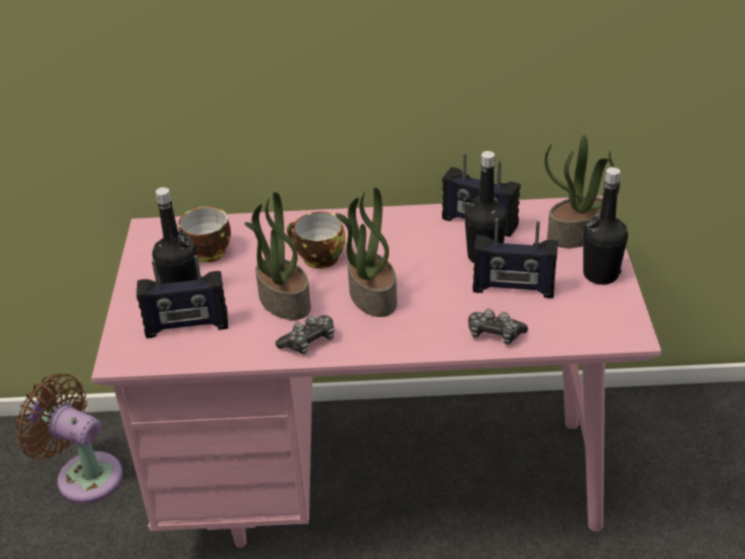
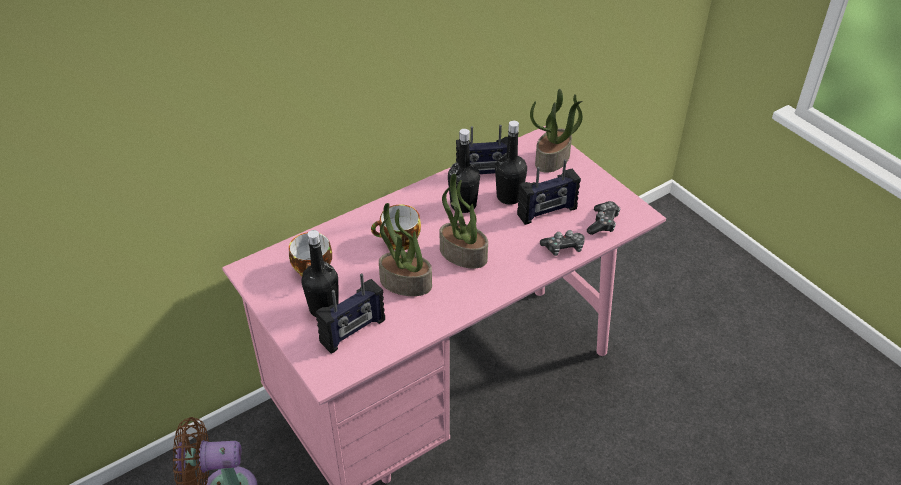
camera: 35 degrees left, 5 degrees up
(309, 341) = (451, 304): game controller -> game controller (603, 223)
(600, 274) = (590, 181): black bottle -> black bottle (463, 205)

